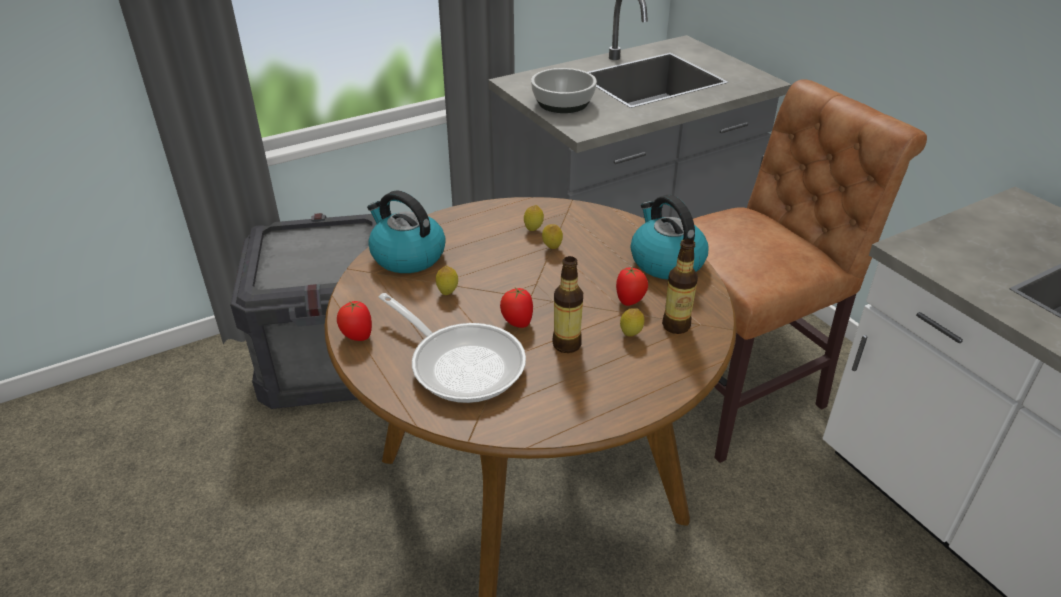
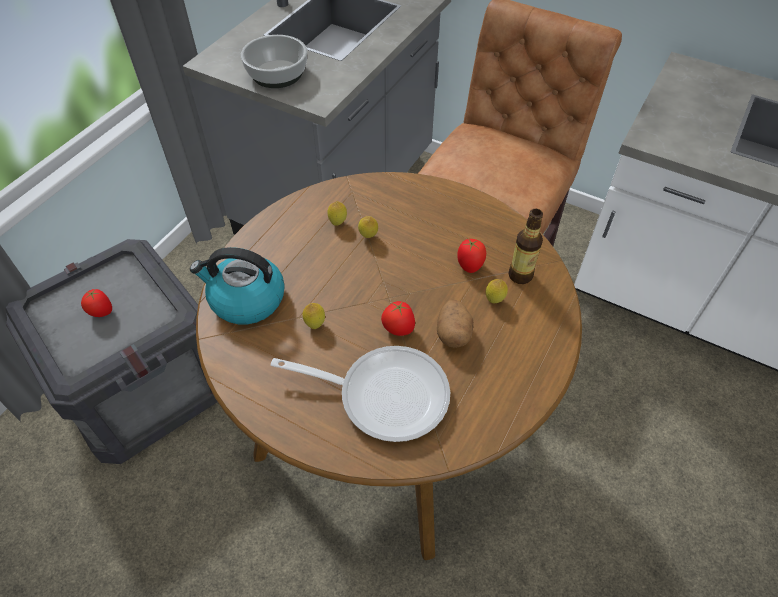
camera: 30 degrees left, 15 degrees up
(357, 336) = (270, 411): tomato -> tomato (101, 313)
(566, 344) = (453, 333): bottle -> potato
(665, 261) = (468, 213): kettle -> none

